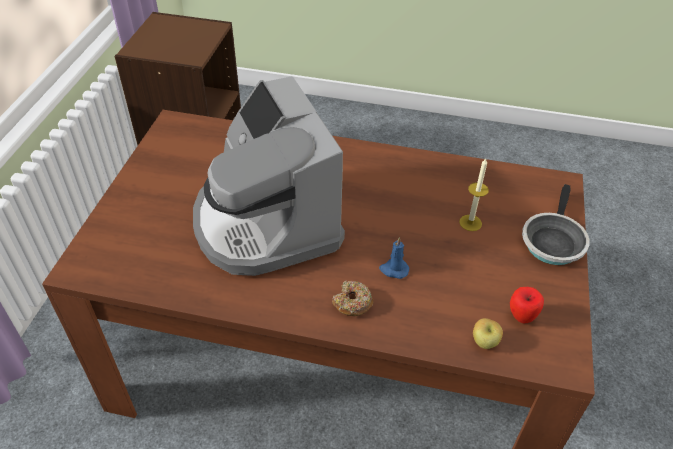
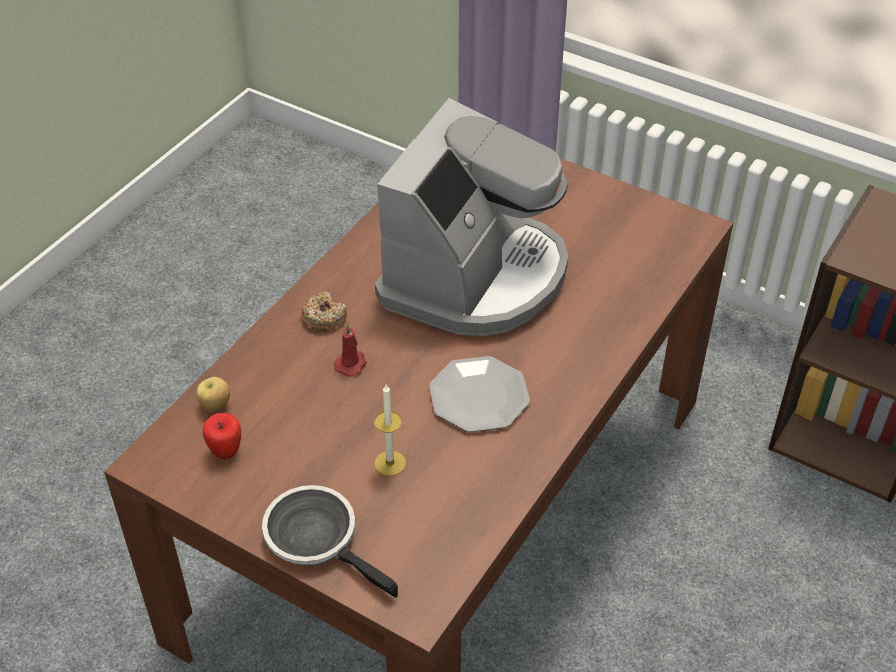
camera: 110 degrees right, 0 degrees up
(266, 223) = (475, 276): coffee machine -> coffee machine turned 120 degrees clockwise
(387, 194) = (479, 396): none -> plate
(393, 269) = (351, 364): blue candle -> red candle

